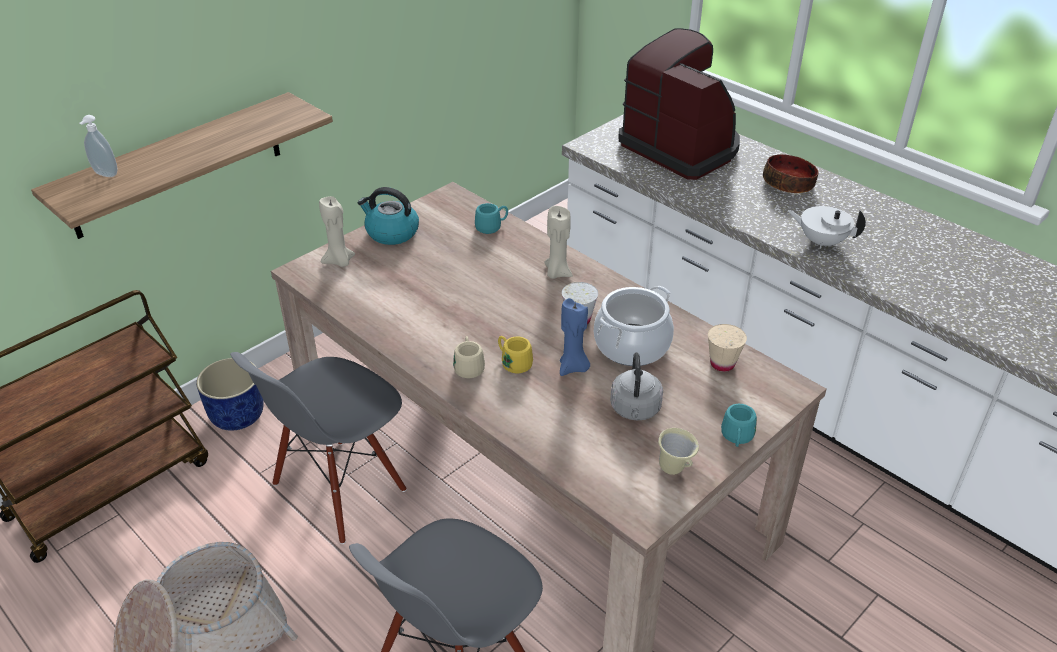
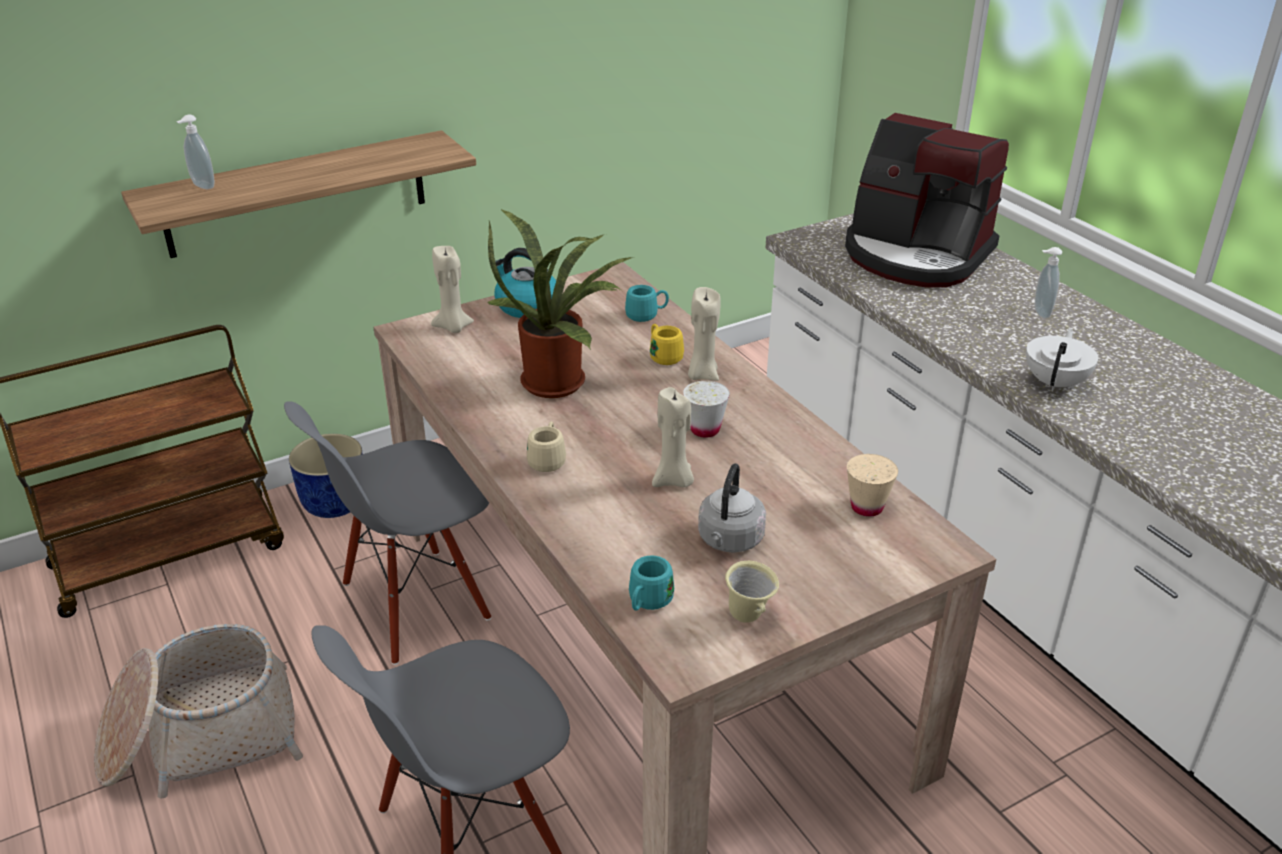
camera: 15 degrees right, 5 degrees down
(448, 297) = (559, 381): none -> potted plant
(513, 363) = (603, 464): yellow mug -> yellow mug (663, 356)
(573, 368) = (674, 481): blue candle -> beige candle
(632, 345) = (759, 468): cooking pot -> none
(681, 147) = (916, 255): coffee machine -> coffee machine turned 150 degrees clockwise
(736, 439) = (847, 596): turquoise mug -> turquoise mug (647, 603)
(788, 184) = (1040, 313): bowl -> soap dispenser
(821, 241) = (1056, 383): white teapot -> white teapot turned 75 degrees clockwise

